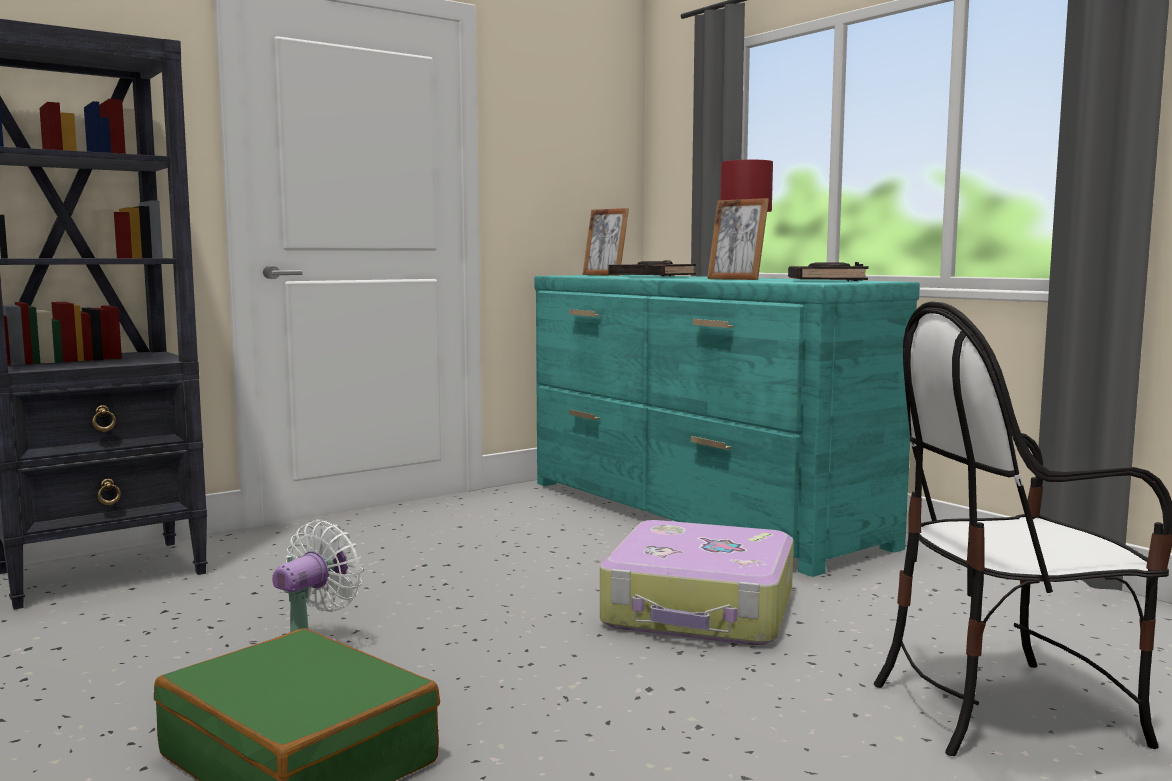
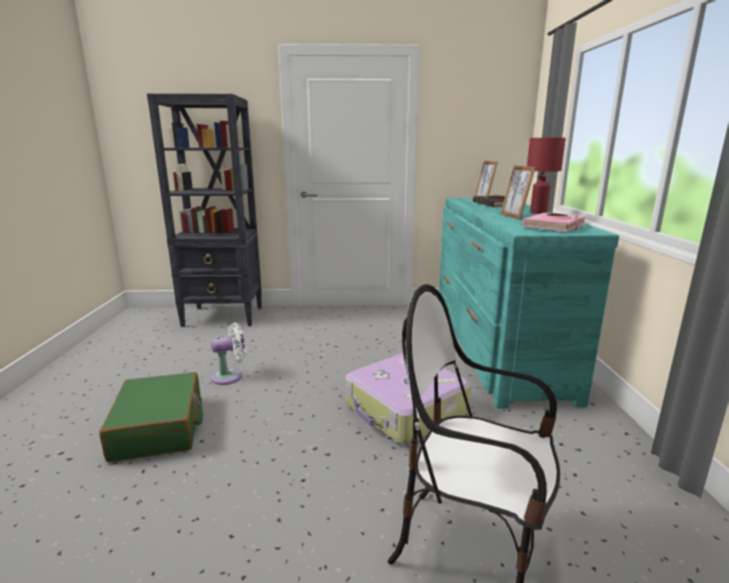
camera: 35 degrees right, 10 degrees up
(827, 281) = (554, 226): black book -> pink book

